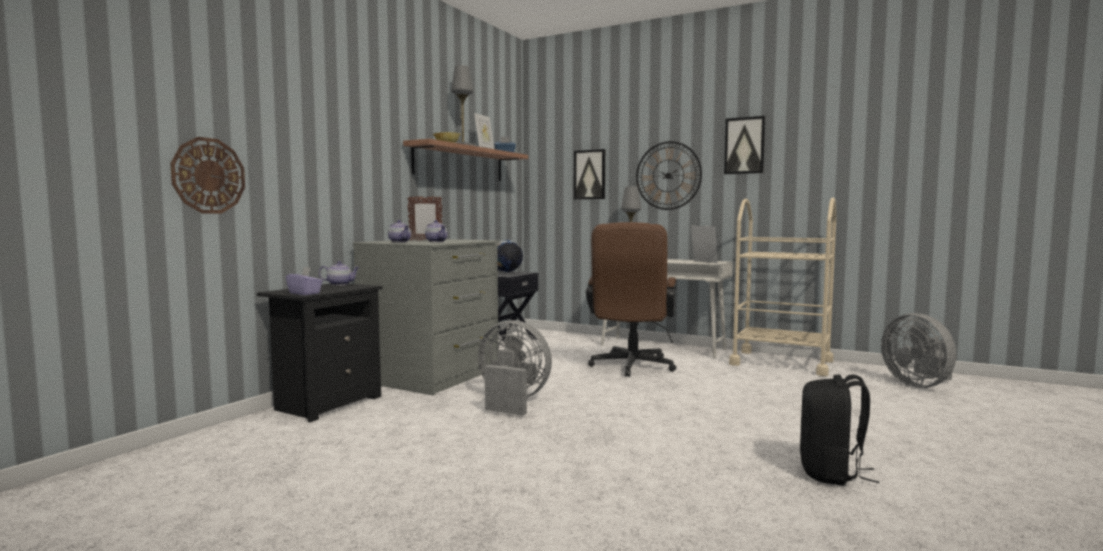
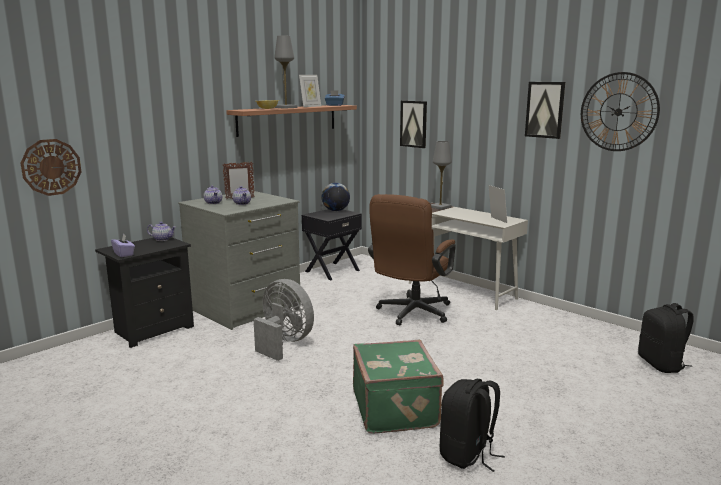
camera: 15 degrees right, 10 degrees up
(668, 175) = (478, 132): wall clock -> wall clock (618, 112)
(706, 443) = (396, 409): none -> green suitcase
(781, 363) = (553, 322): beige cart -> none
(919, 384) = (661, 364): grey fan -> black backpack

